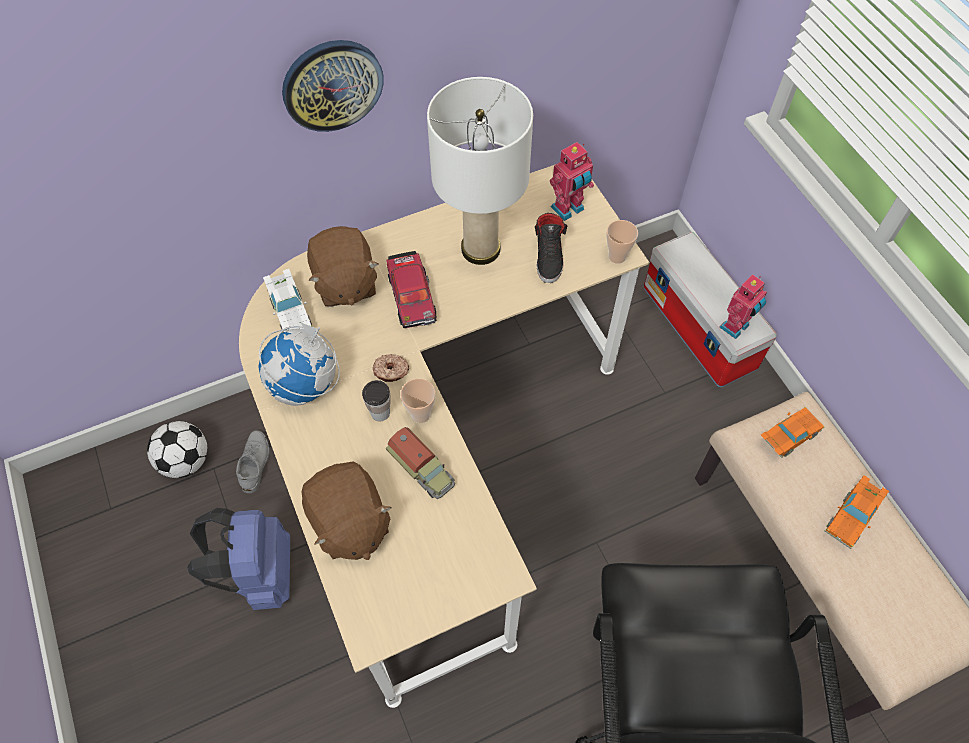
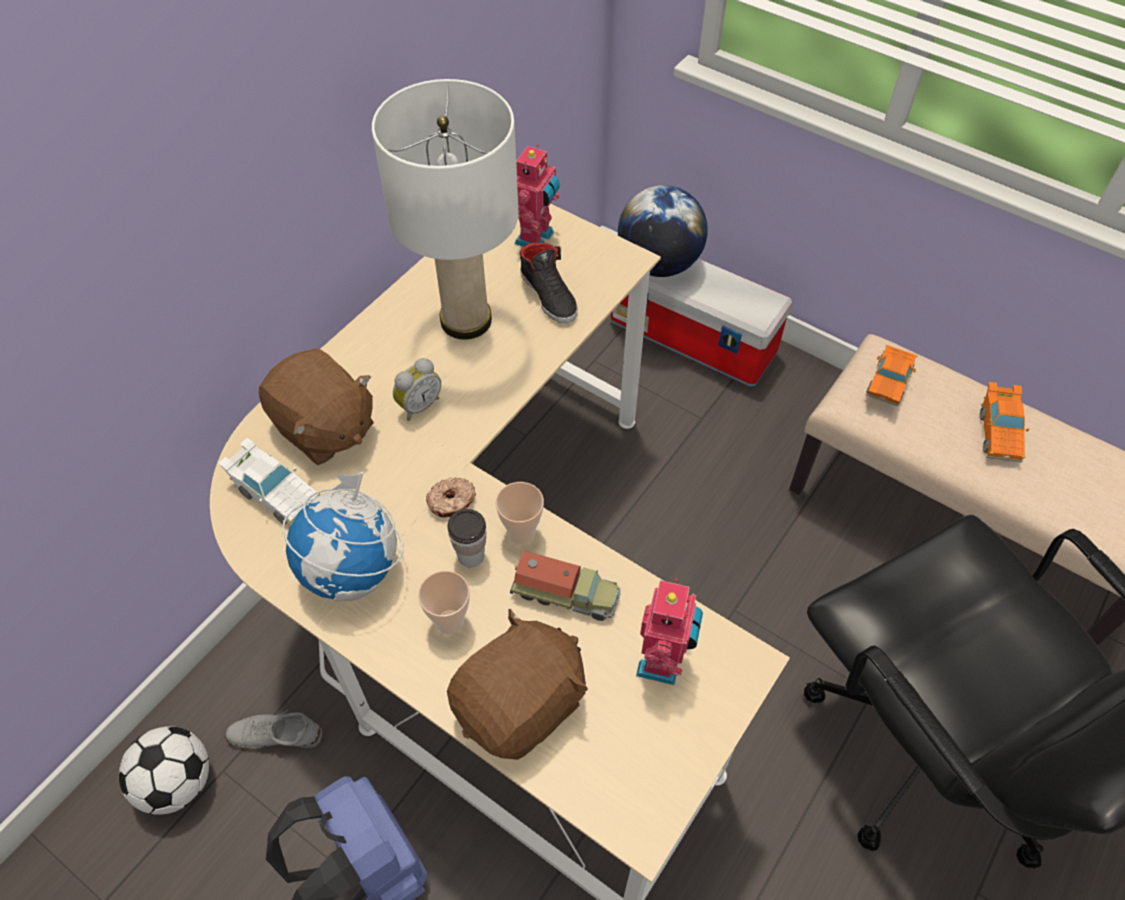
camera: 30 degrees left, 5 degrees down
(255, 463) = (275, 735): grey shoe -> grey shoe turned 60 degrees counterclockwise
(332, 85) = (230, 156): wall clock -> none
(349, 523) = (521, 705): brown plush toy -> brown plush toy turned 75 degrees counterclockwise
(412, 295) = (418, 405): toy car -> alarm clock
(617, 256) = (623, 265): cup -> cup (450, 621)
(689, 261) = (658, 264): none -> globe
(735, 327) = (749, 309): toy robot -> toy robot (663, 661)

